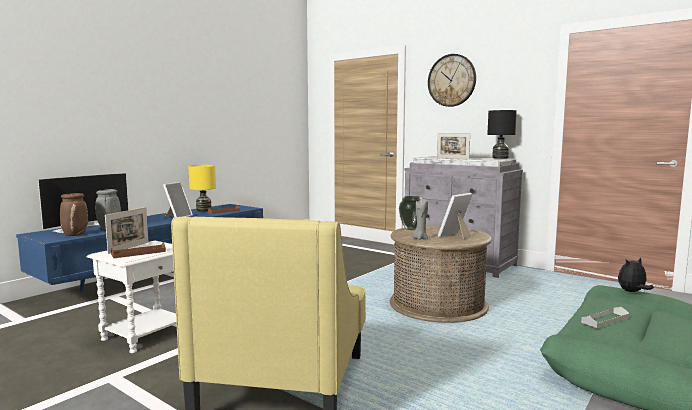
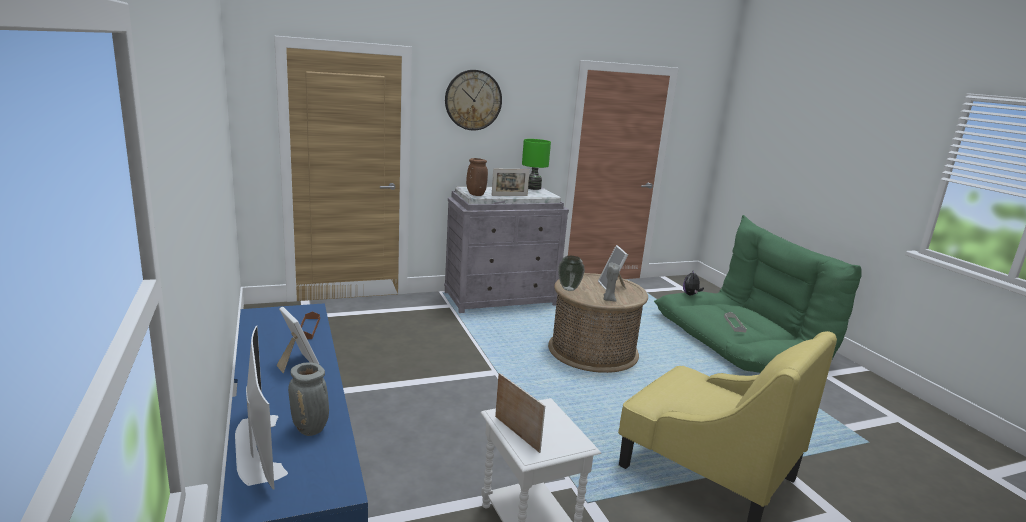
camera: 60 degrees left, 10 degrees up
(75, 234) = (324, 465): brown vase -> brown vase (475, 194)
(138, 253) = (556, 432): brown tray -> none
(203, 210) = (269, 336): yellow table lamp -> none
(500, 158) = (533, 188): black table lamp -> green table lamp

